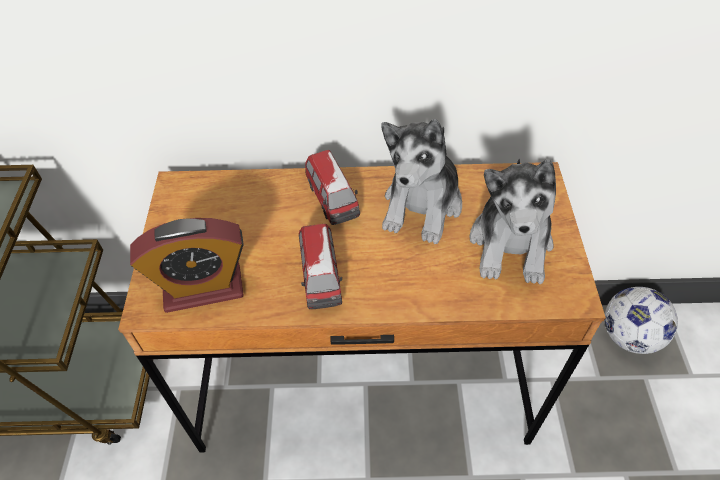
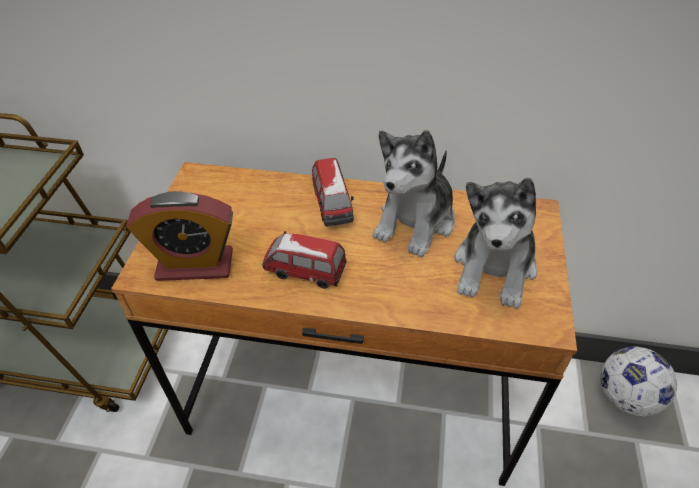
camera: 10 degrees right, 5 degrees down
(321, 278) = (304, 272): toy car -> toy car turned 105 degrees clockwise

